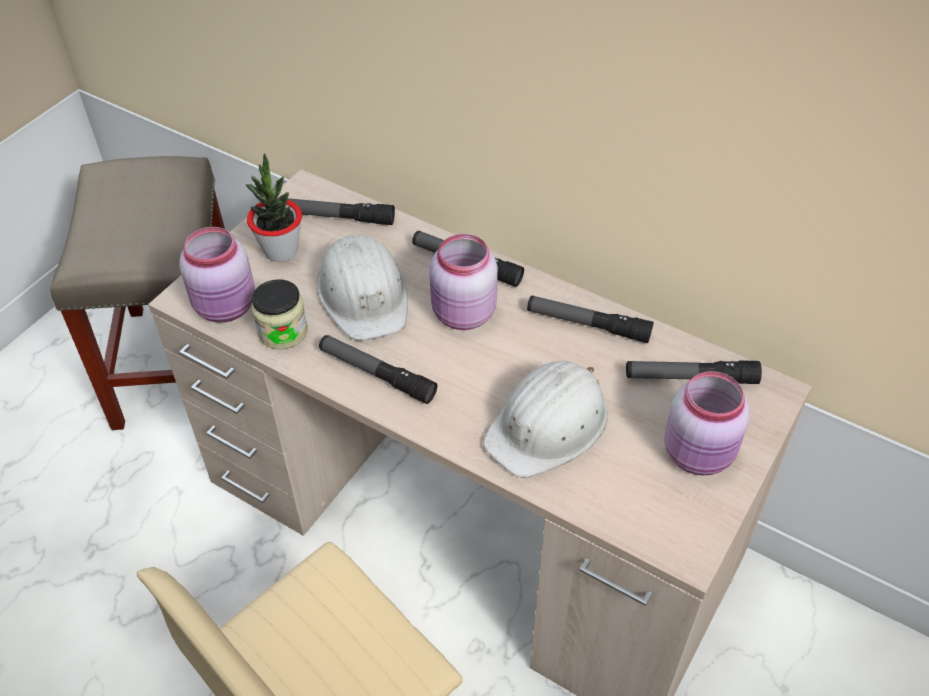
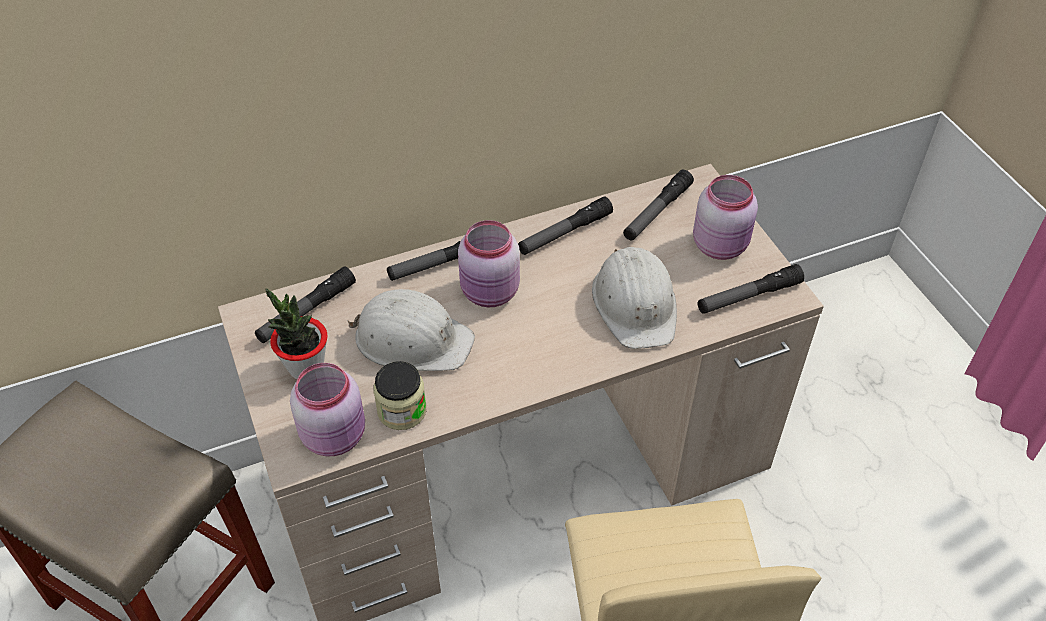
camera: 55 degrees left, 0 degrees up
(377, 374) = (503, 374): flashlight -> flashlight (748, 296)

